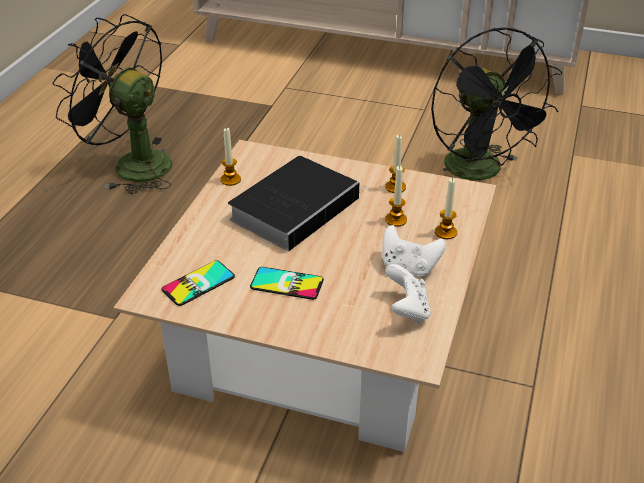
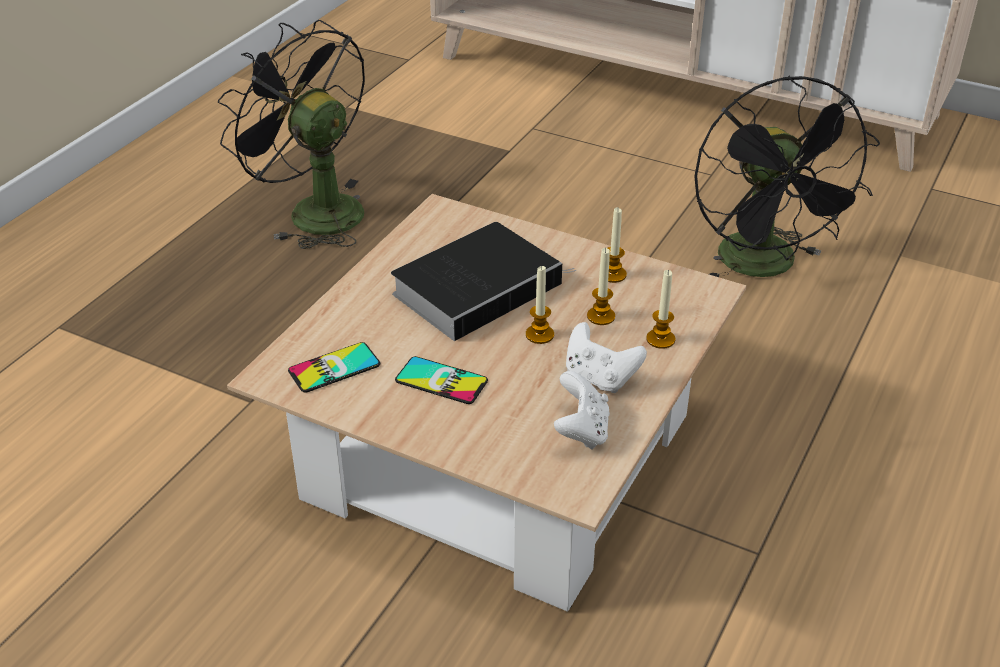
camera: 10 degrees right, 0 degrees up
(230, 180) = (407, 244): candle -> candle (539, 335)

